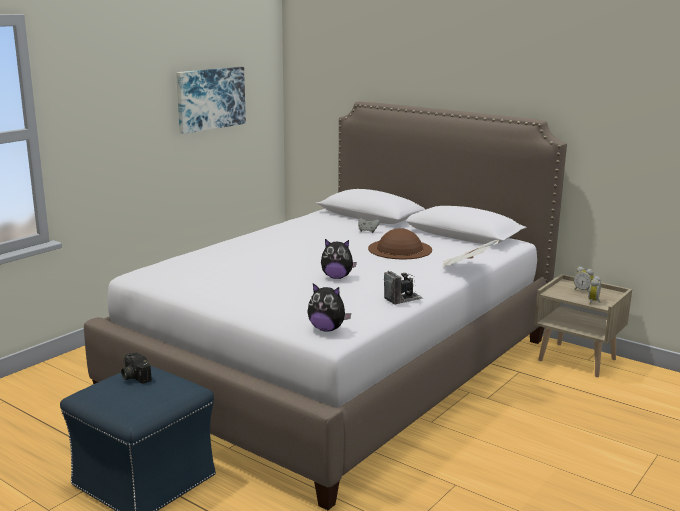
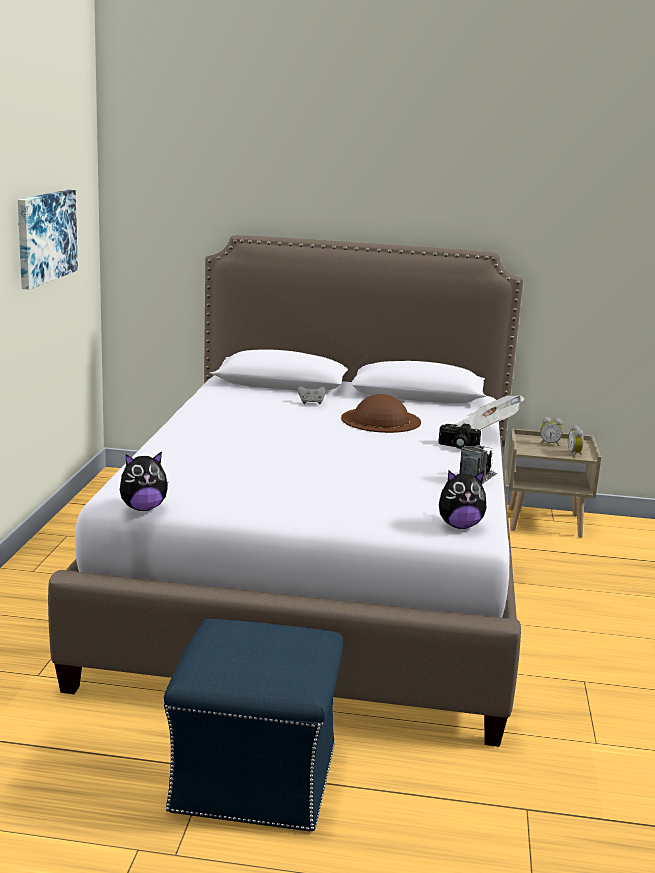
camera: 30 degrees left, 0 degrees up
(134, 376) = (231, 637): camera -> camera (457, 446)
(337, 277) = (368, 463): plush toy -> plush toy (143, 508)

